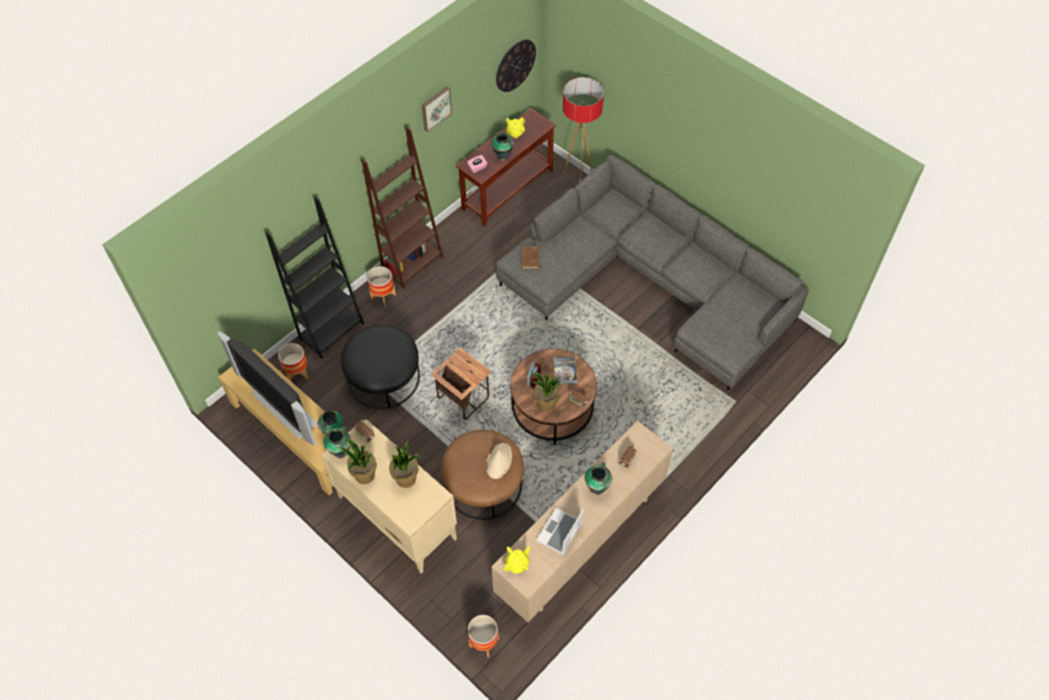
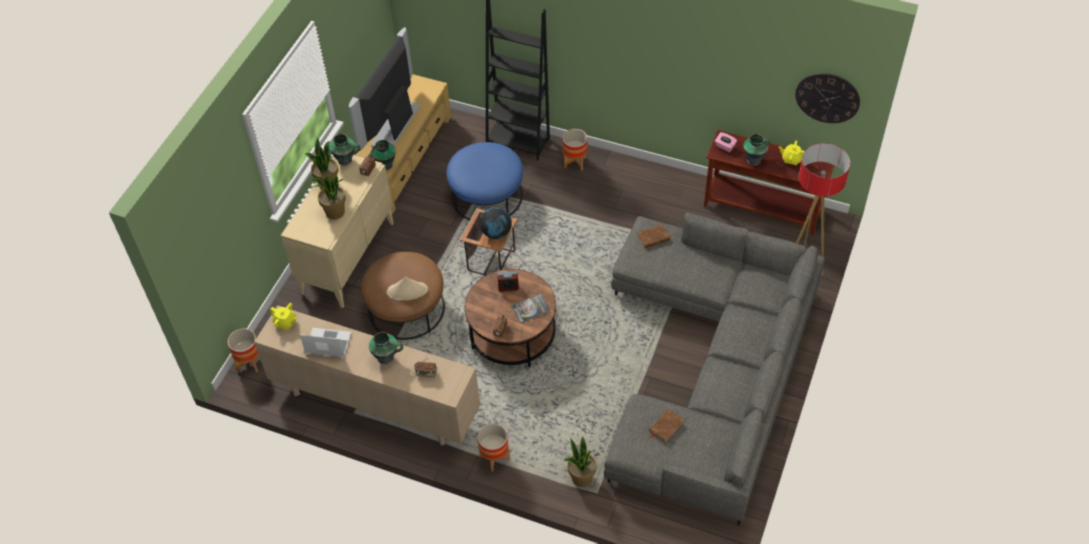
camera: 70 degrees right, 5 degrees down
(297, 373) = (462, 137): planter -> planter (494, 458)
(383, 377) = (486, 196): black ottoman -> blue ottoman
(412, 264) = (624, 169): brown bookcase -> none
(435, 108) = (708, 51): picture -> none
(469, 367) = (496, 233): none -> globe
(546, 404) = (485, 306): potted plant -> potted plant (581, 478)
(722, 319) = (666, 427): none -> brown book

